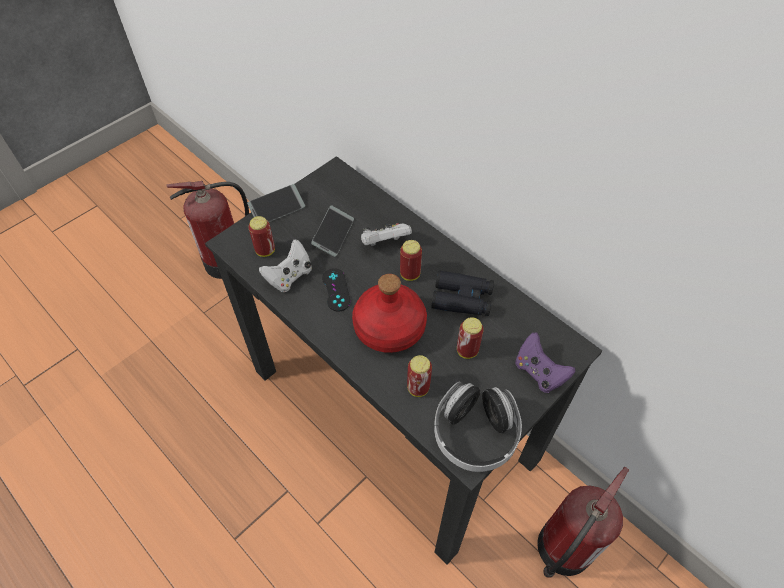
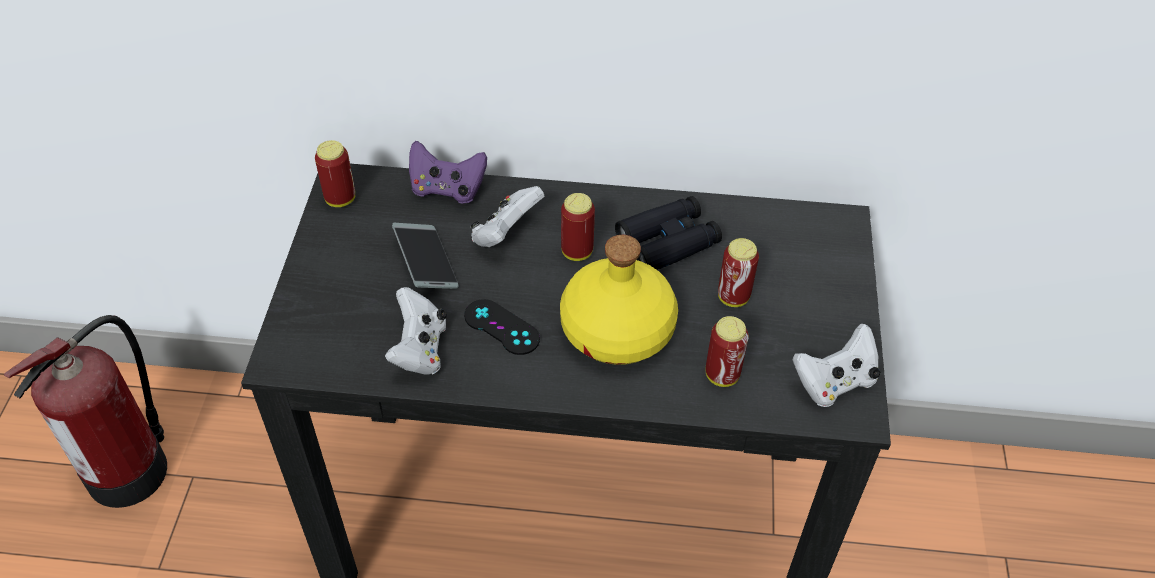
camera: 40 degrees left, 5 degrees down
(265, 251) = (348, 338): can -> can (340, 199)
(277, 209) = (307, 274): phone -> none
(388, 328) = (616, 330): red bottle -> yellow bottle
(474, 434) = (834, 382): headphones -> white game controller
(539, 372) = (831, 270): purple game controller -> purple game controller (447, 189)
(562, 550) = (904, 524): fire extinguisher -> none

